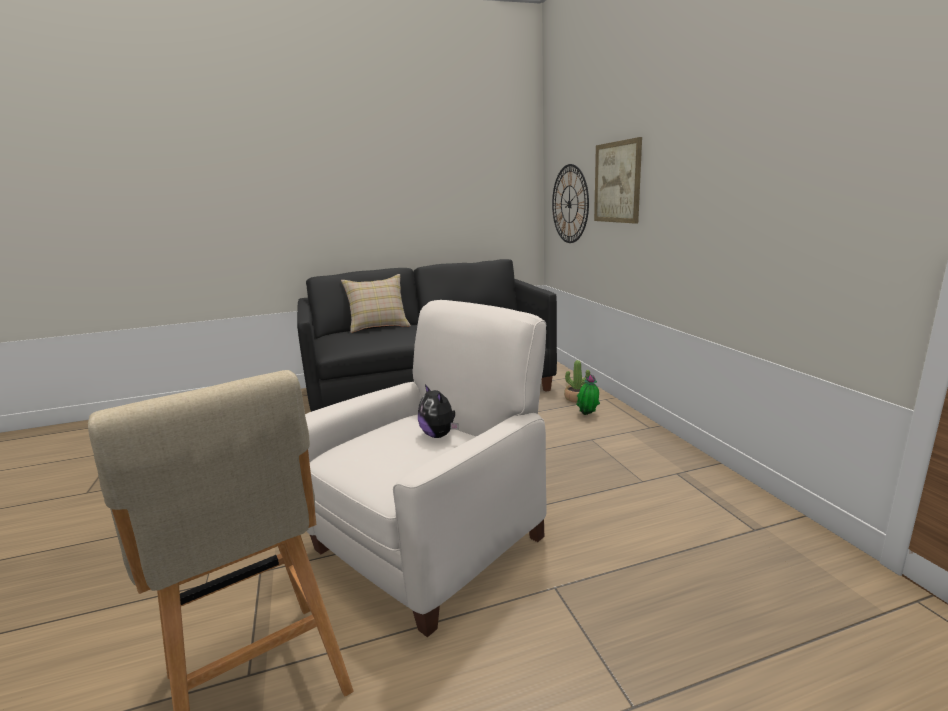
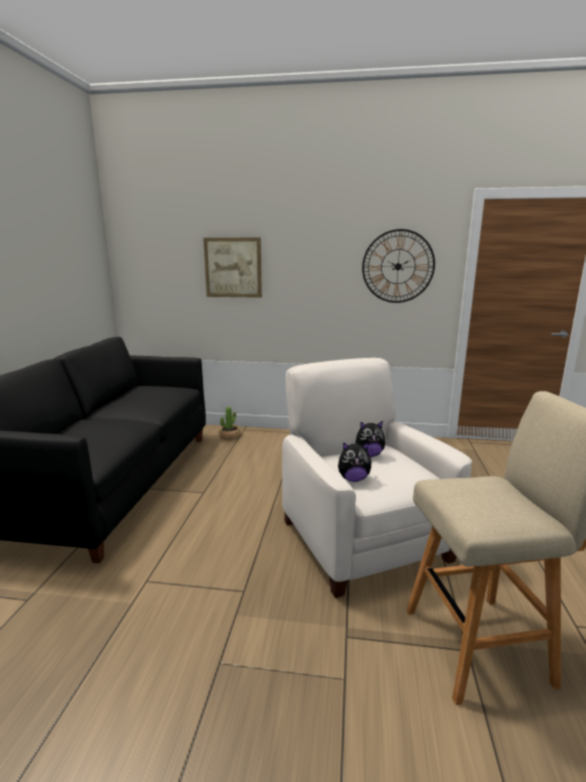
camera: 65 degrees left, 0 degrees up
(367, 440) = (353, 479): none -> plush toy
(378, 326) = (62, 431): beige pillow -> none
(569, 204) = (163, 283): wall clock -> wall clock (398, 266)
(587, 415) = (258, 441): potted plant -> none

